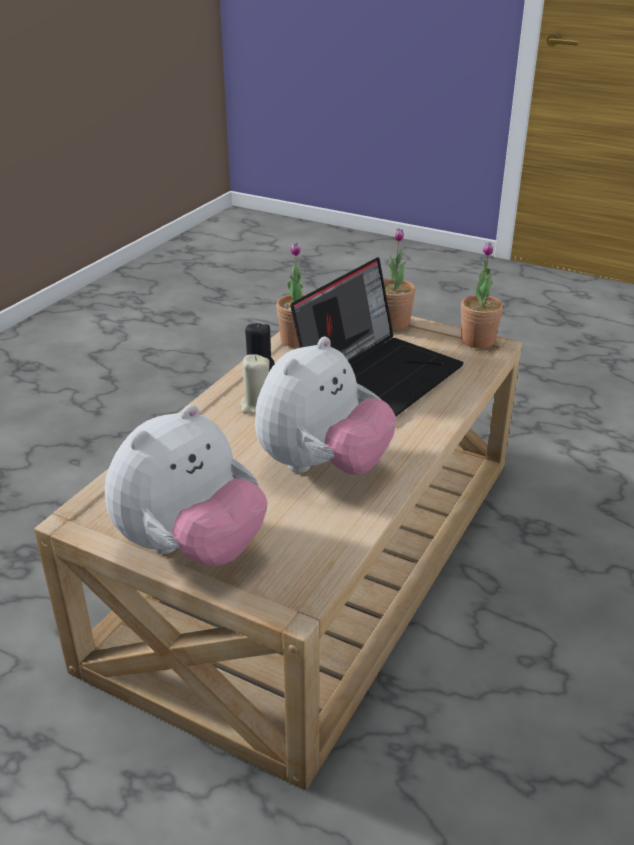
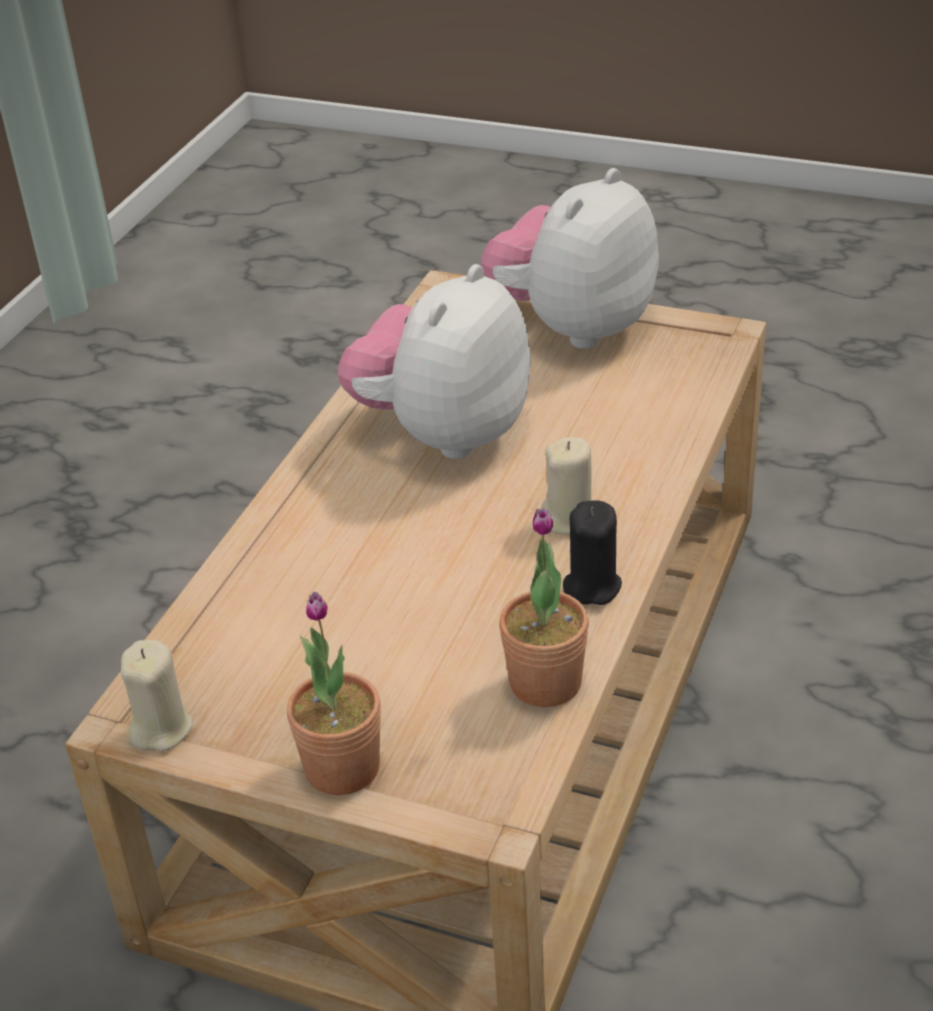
camera: 175 degrees right, 5 degrees up
(379, 375) = (370, 612): laptop -> none
(478, 340) = (161, 728): potted plant -> beige candle

